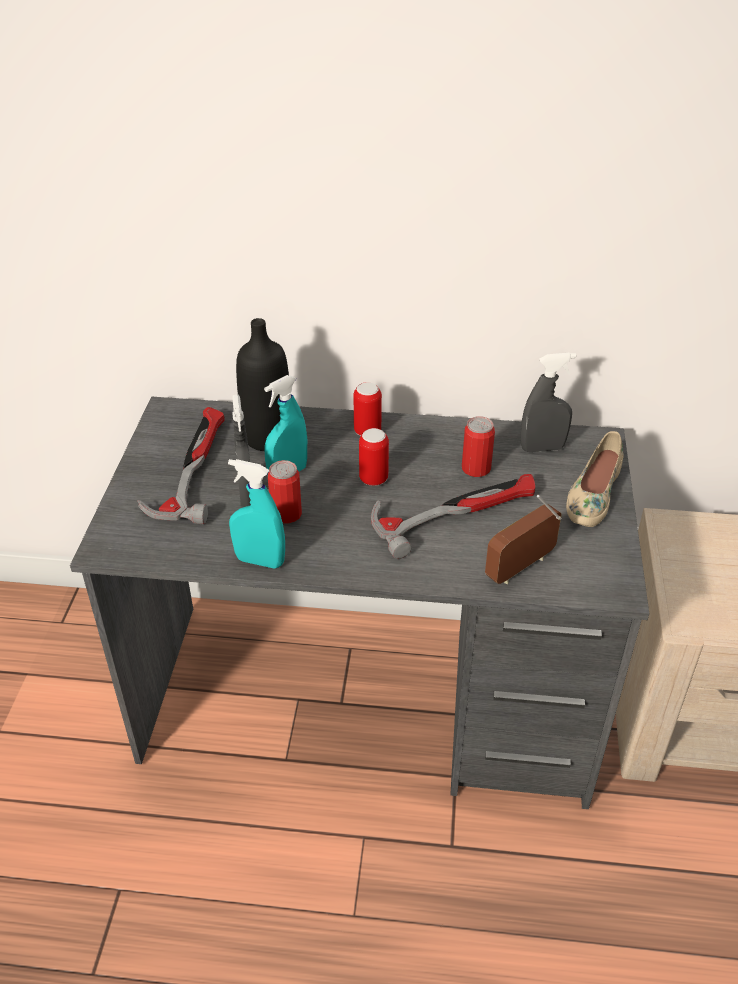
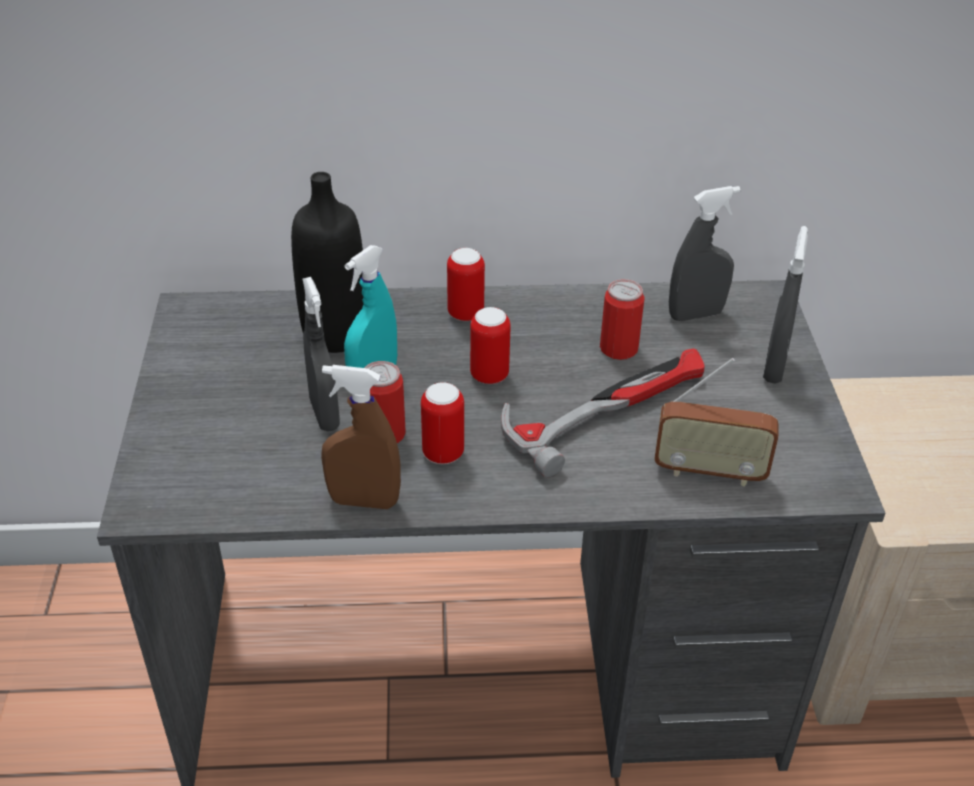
camera: 10 degrees left, 0 degrees up
(191, 468) = (239, 385): hammer -> none
(260, 561) = (364, 501): turquoise spray bottle -> brown spray bottle
(325, 533) = (443, 453): none -> can
(520, 567) = (709, 472): radio -> radio turned 120 degrees counterclockwise
(592, 494) = (774, 367): beige shoe -> grey spray bottle

